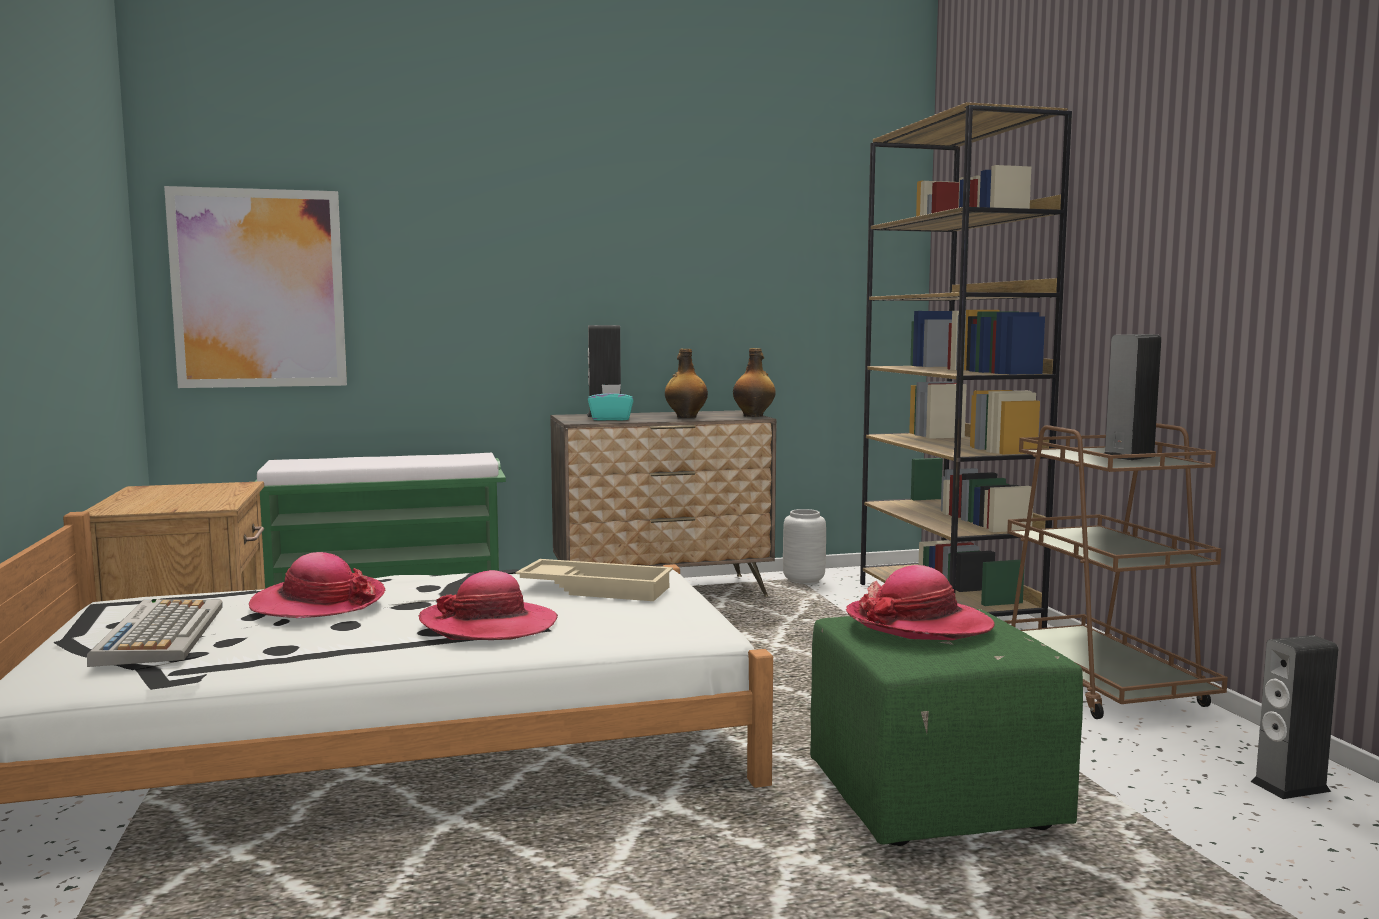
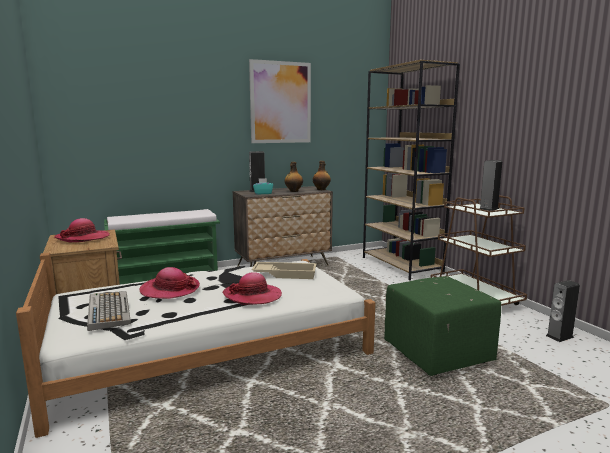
camera: 10 degrees left, 5 degrees up
(259, 289) = (98, 137): picture -> picture (280, 102)
(804, 581) = (339, 257): grey vase -> none
(918, 624) = (432, 286): hat -> hat (83, 238)

